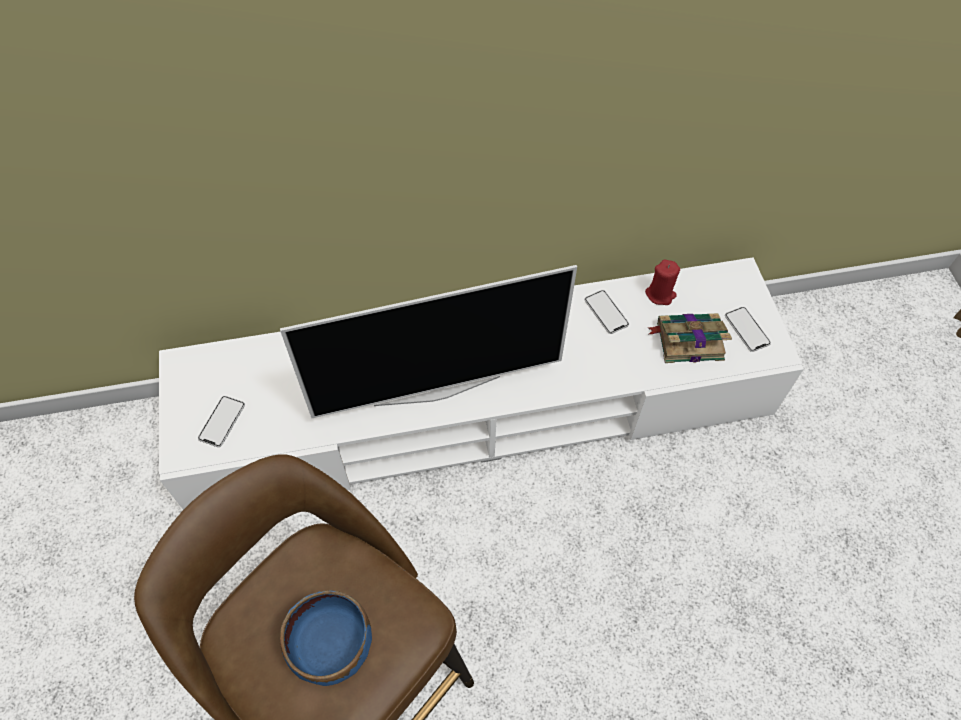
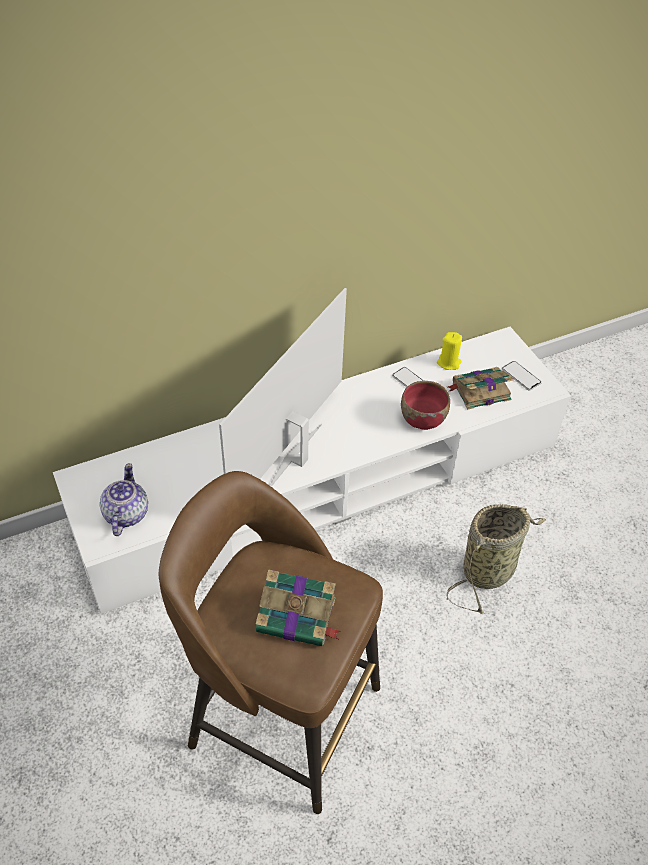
camera: 15 degrees left, 10 degrees down
(222, 422) = (125, 514): phone -> teapot
(333, 647) = (298, 616): blue bowl -> book
(437, 389) = (296, 459): television -> television turned 150 degrees clockwise
(605, 365) = (422, 419): none -> red bowl
(648, 561) = (490, 569): none -> basket
(660, 294) = (449, 363): red candle -> yellow candle

